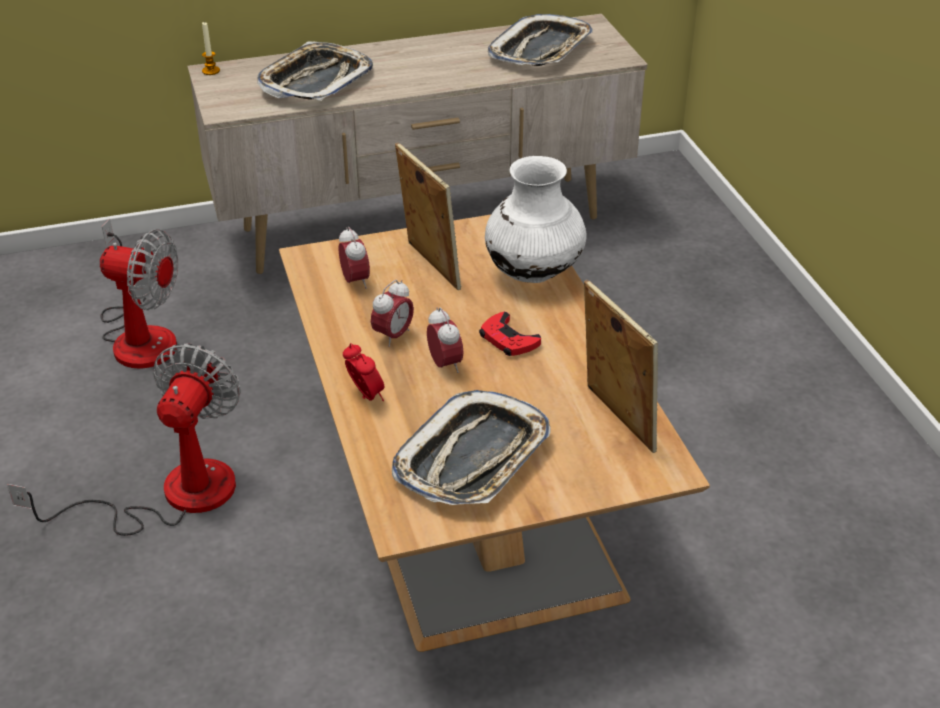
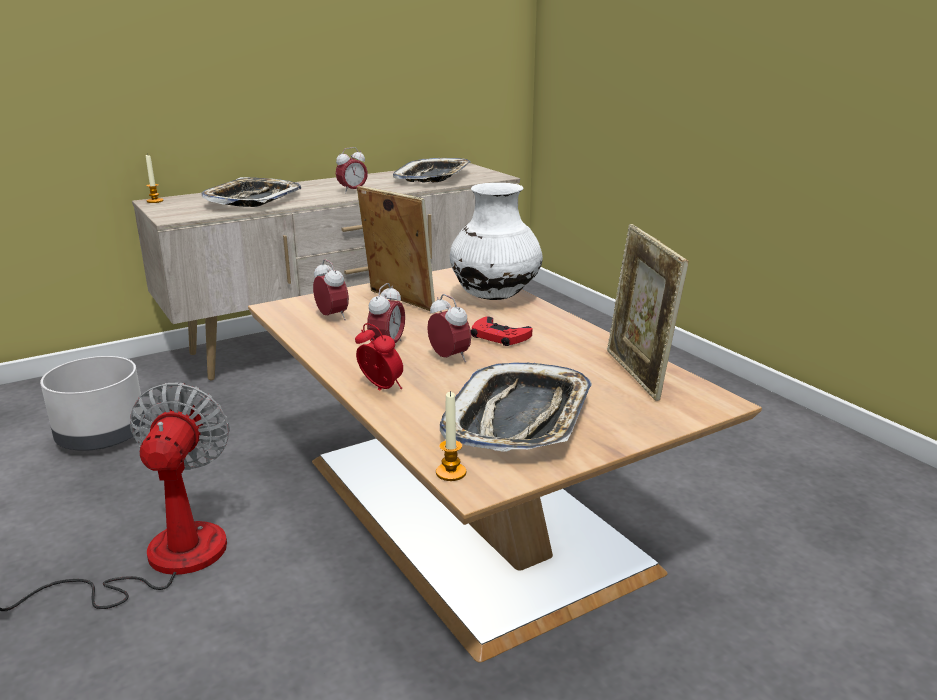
camera: 15 degrees left, 15 degrees down
(141, 334) = (101, 435): fan -> grey planter
(386, 511) = (451, 472): none -> candle
(432, 74) = (352, 191): none -> alarm clock
(615, 419) = (637, 374): picture frame -> picture frame turned 150 degrees counterclockwise

